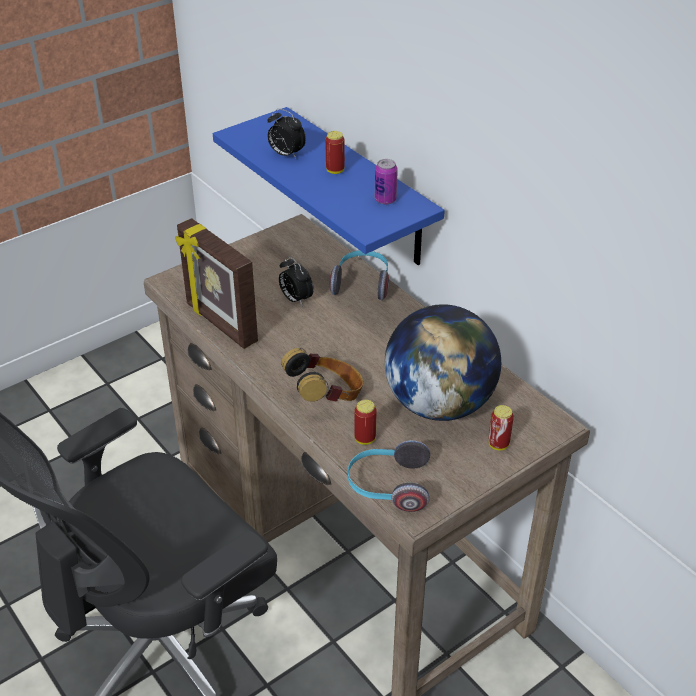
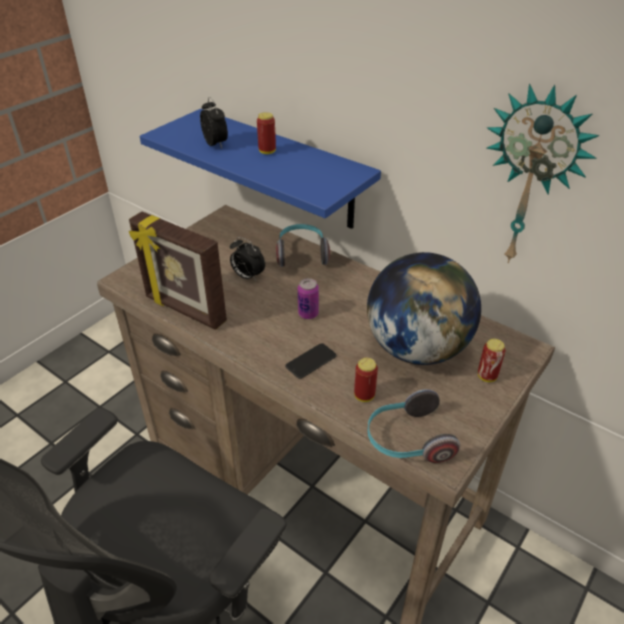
camera: 15 degrees left, 0 degrees up
(286, 154) = (216, 144): alarm clock -> alarm clock turned 135 degrees counterclockwise
(326, 397) = (311, 361): headphones -> phone
(385, 200) = (324, 169): can -> can (308, 314)
(568, 249) = (532, 179): none -> wall clock

